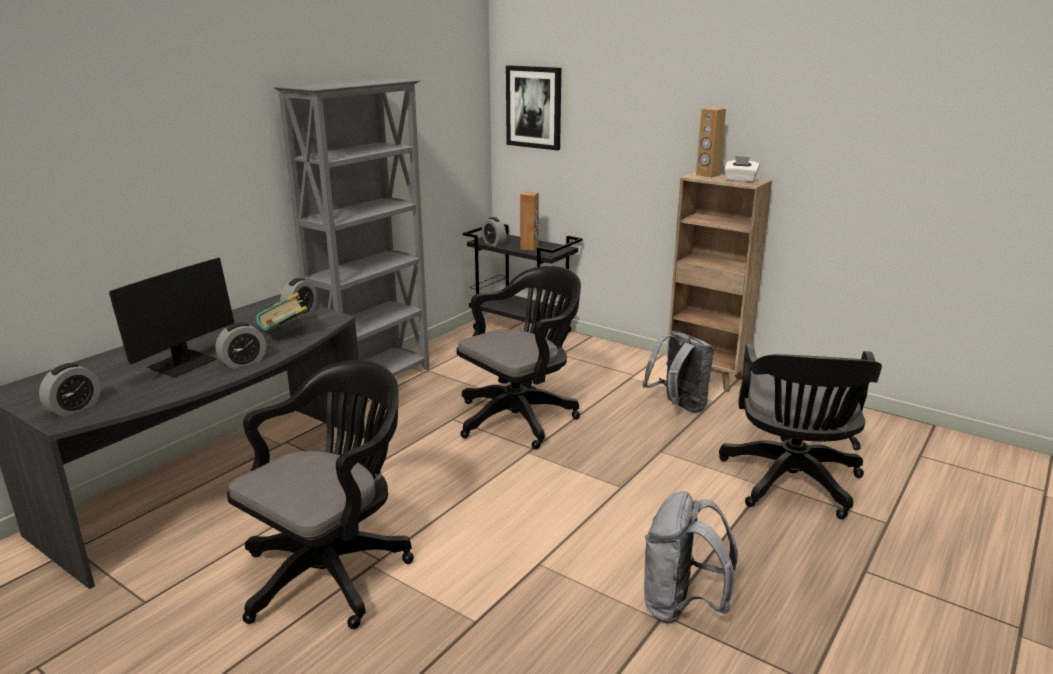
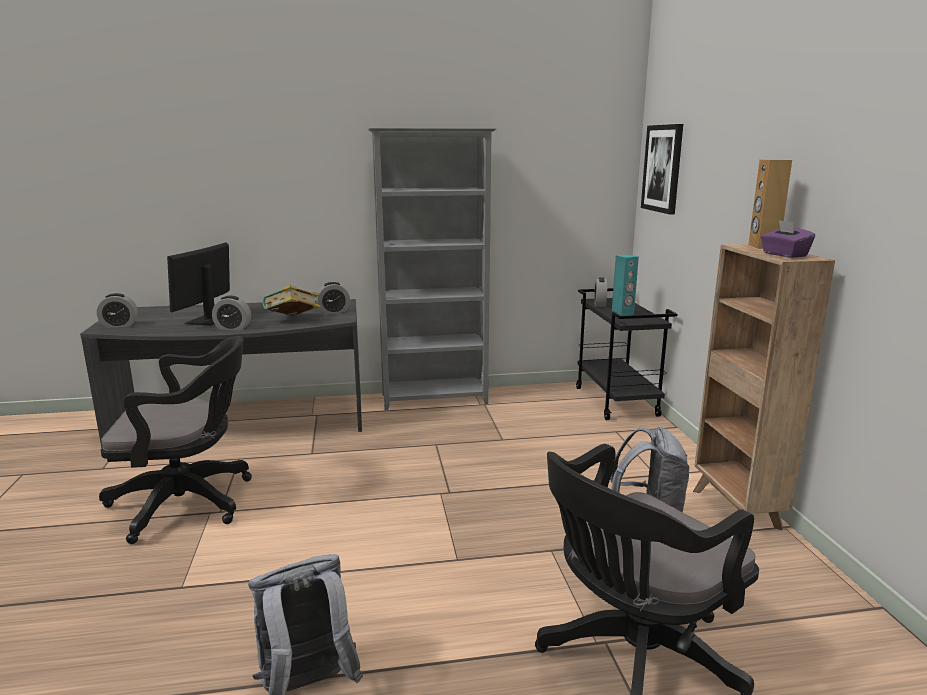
camera: 45 degrees right, 5 degrees down
(183, 364) = (209, 320): monitor -> monitor turned 120 degrees clockwise
(521, 417) = (486, 465): black office chair -> none
(529, 248) = (622, 314): brown speaker -> turquoise speaker
(740, 180) = (784, 255): white tissue box -> purple tissue box

